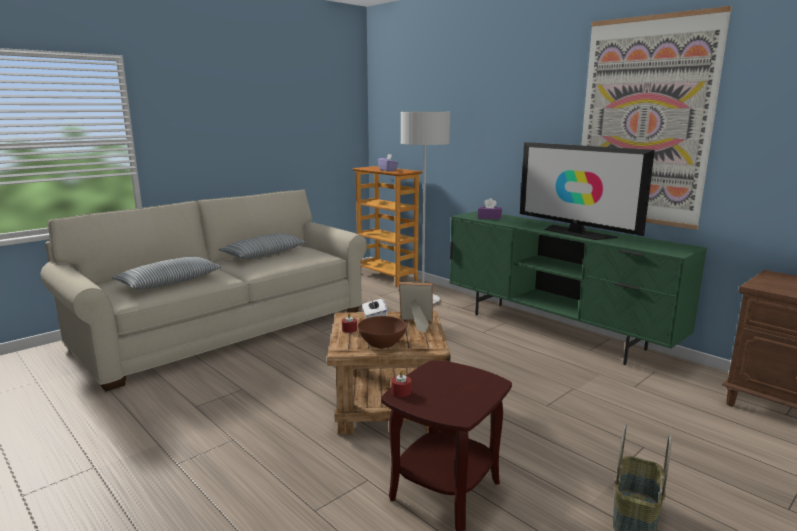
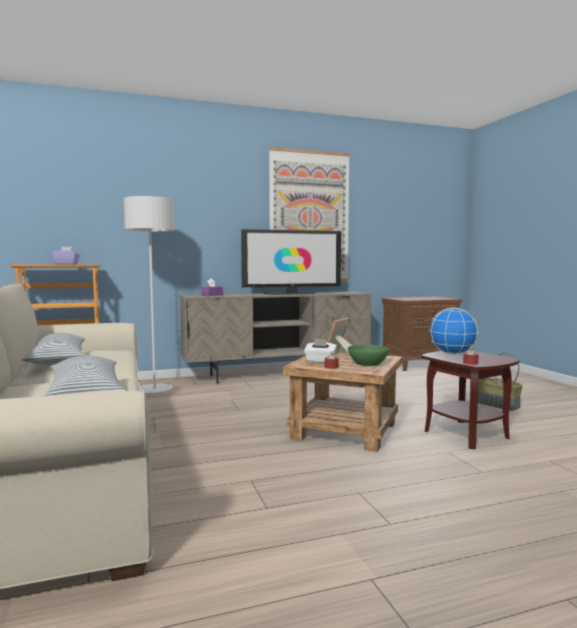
camera: 65 degrees left, 10 degrees down
(382, 342) = (368, 363): brown bowl -> green bowl
(461, 377) = (452, 353): none -> globe
(555, 331) = (279, 374): green tv stand -> beige tv stand

